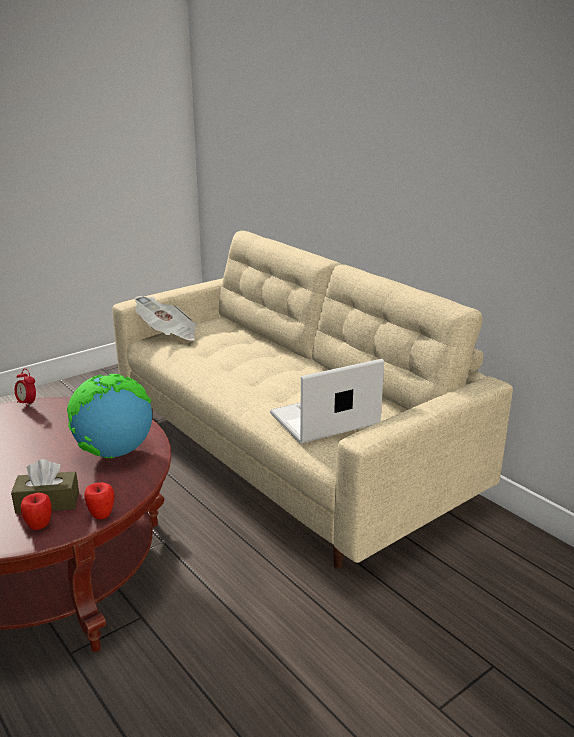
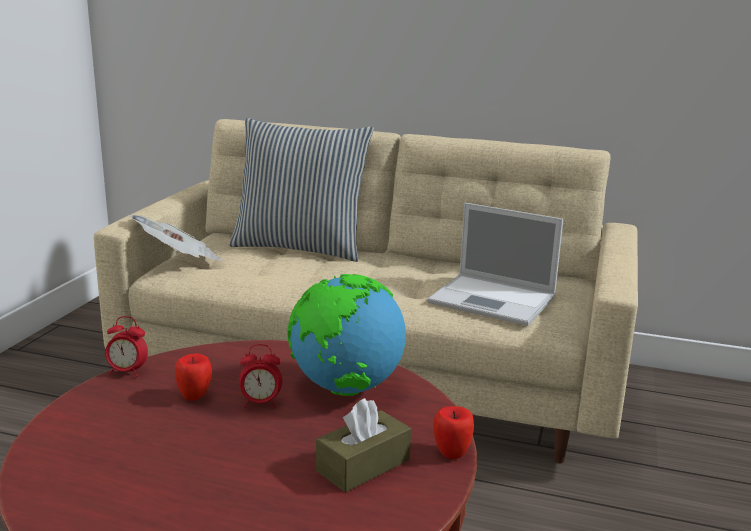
camera: 35 degrees left, 5 degrees down
(39, 526) = (402, 494): apple -> apple (195, 397)
(58, 445) = (260, 403): none -> alarm clock
(260, 341) = (300, 247): none -> pillow
(322, 420) = (494, 300): laptop -> laptop turned 90 degrees counterclockwise

